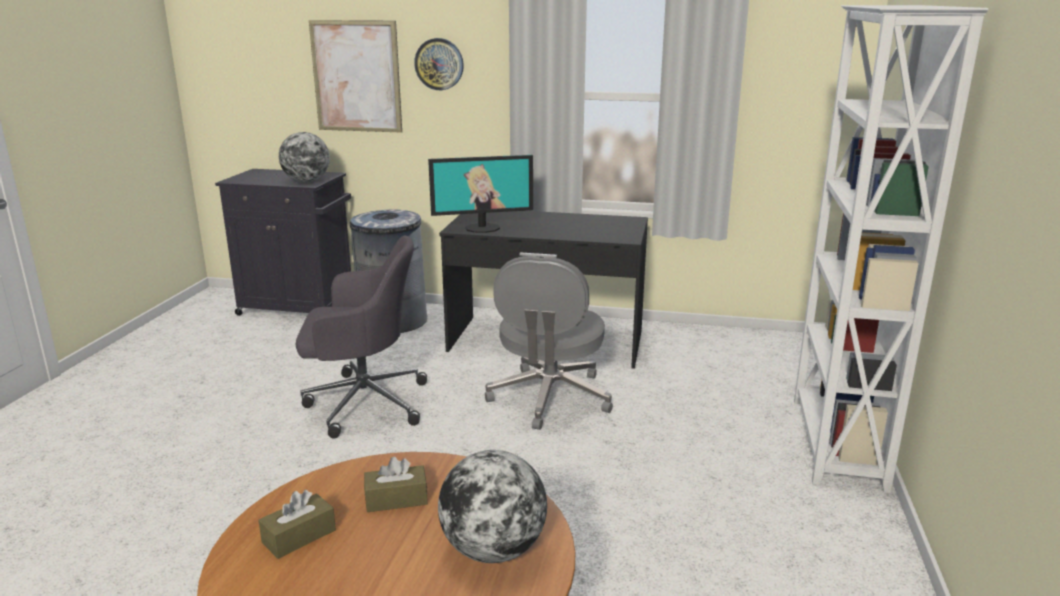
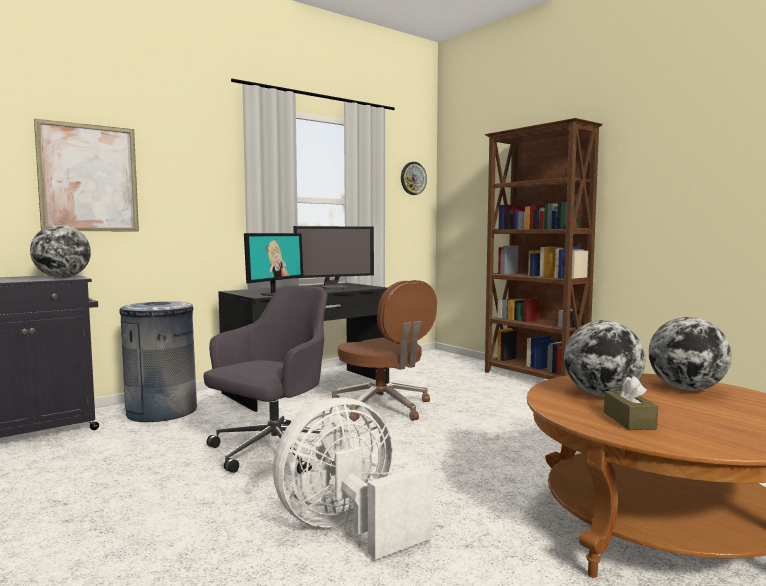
camera: 50 degrees left, 15 degrees down
(252, 499) = (348, 528): none -> white fan
(396, 499) = (601, 395): brown tissue box -> globe
(439, 64) = (175, 170): wall clock -> wall clock (413, 178)
(549, 398) = (383, 407): grey office chair -> brown office chair
(583, 228) = (334, 287): none -> monitor
(835, 443) = (534, 378): white bookcase -> brown bookcase

